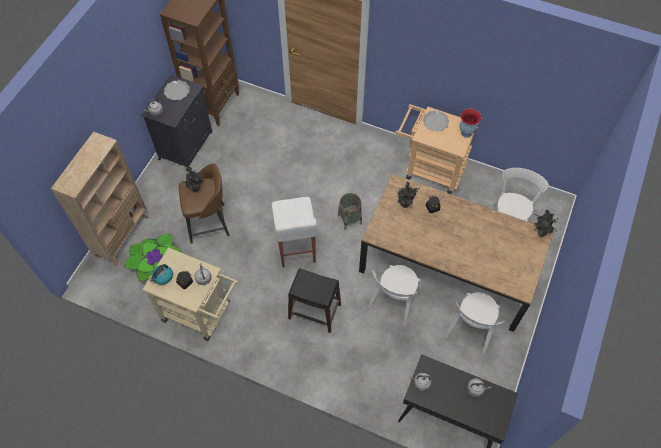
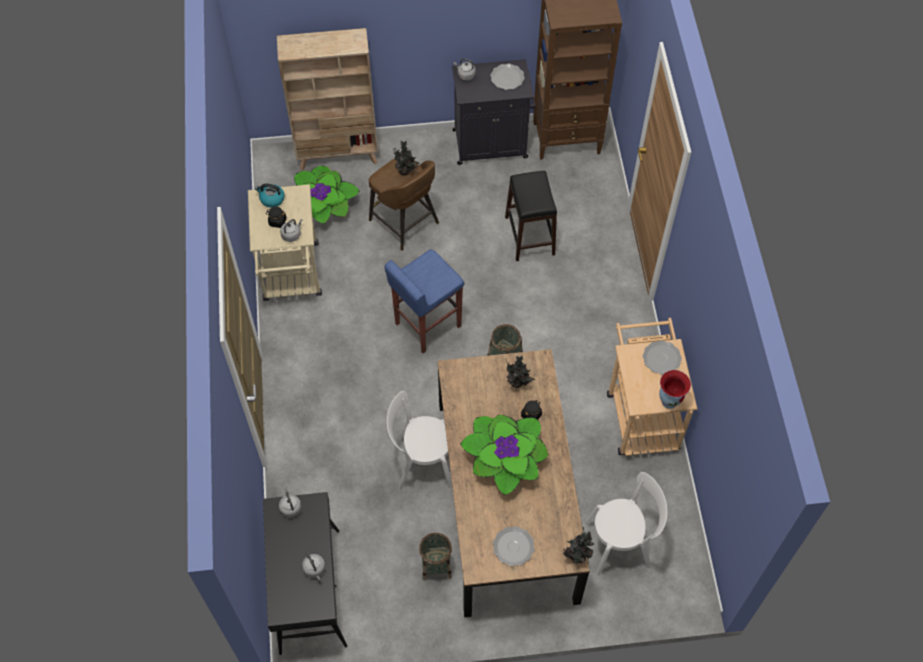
camera: 60 degrees right, 0 degrees up
(296, 249) = (426, 325): white stool -> blue stool
(314, 312) = (359, 385): black stool -> black stool (529, 236)
(455, 237) = (505, 459): none -> potted plant
(470, 330) = (436, 565): white chair -> basket
(518, 263) = (513, 546): none -> plate

